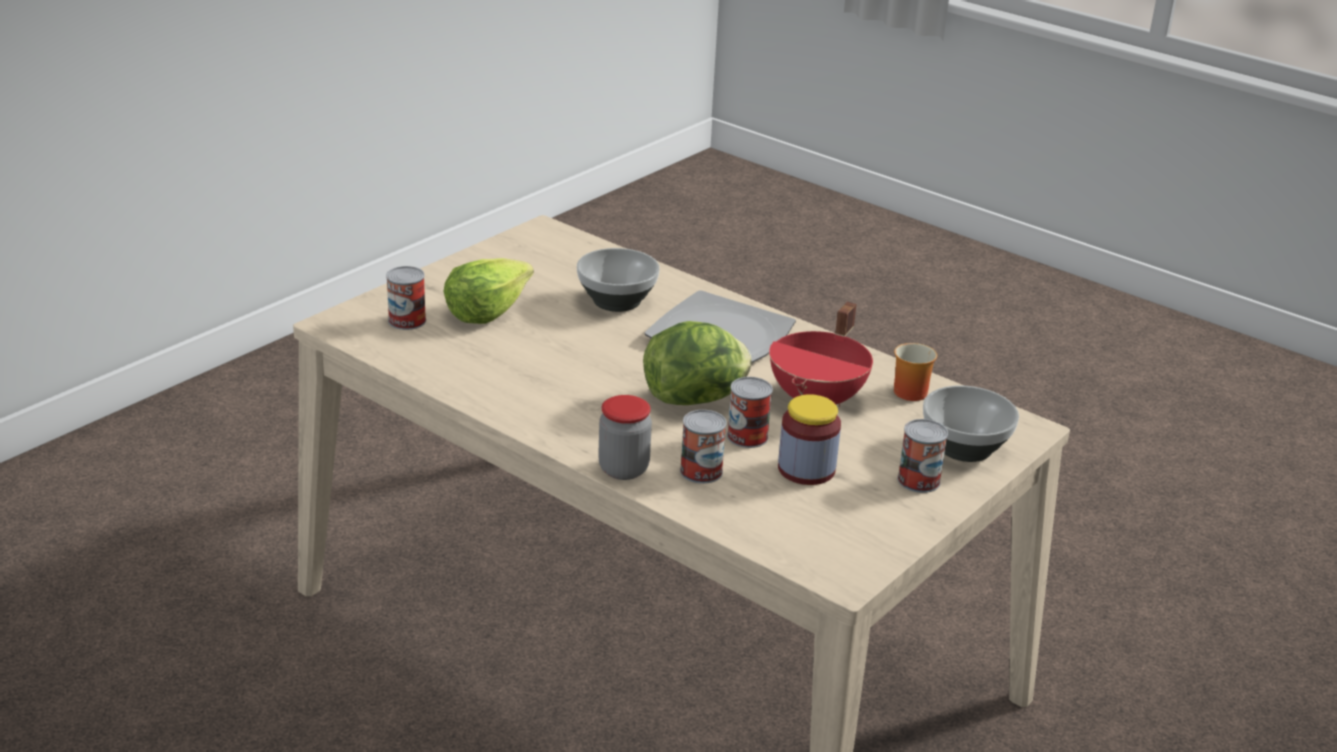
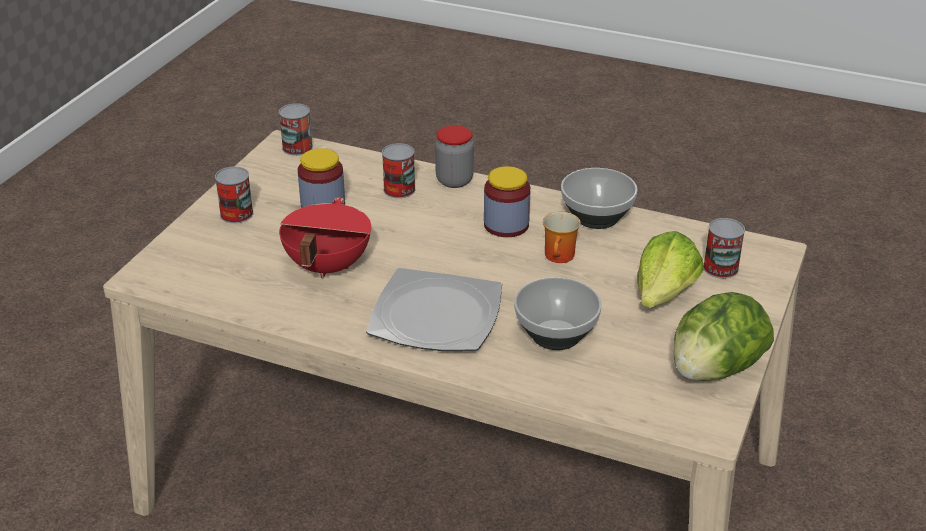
camera: 165 degrees right, 5 degrees up
(595, 403) = (506, 225): none -> jar
(695, 399) = (429, 245): lettuce -> lettuce (715, 370)
(747, 436) = (375, 222): can -> can (297, 148)
(909, 390) = (246, 294): mug -> mug (561, 257)
(966, 448) = (197, 247): bowl -> bowl (595, 218)

